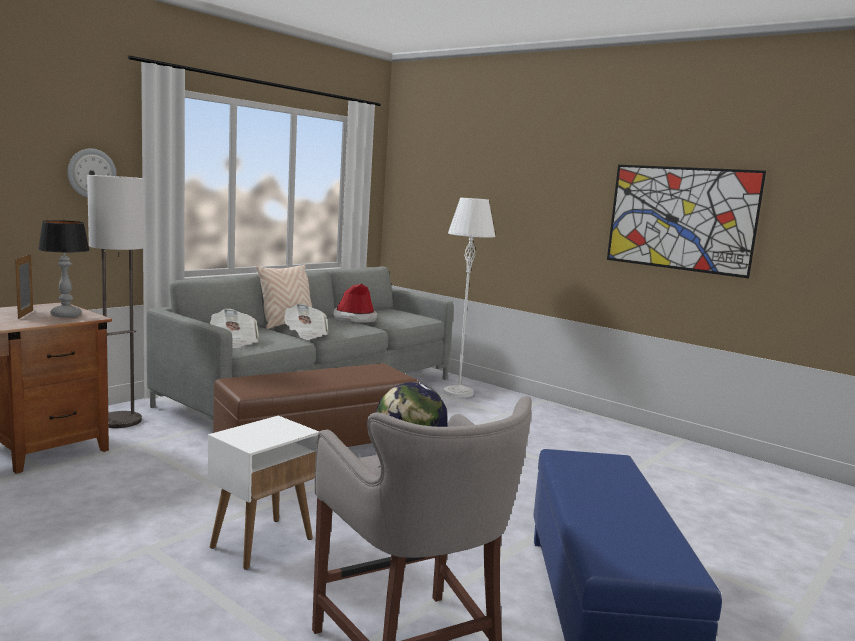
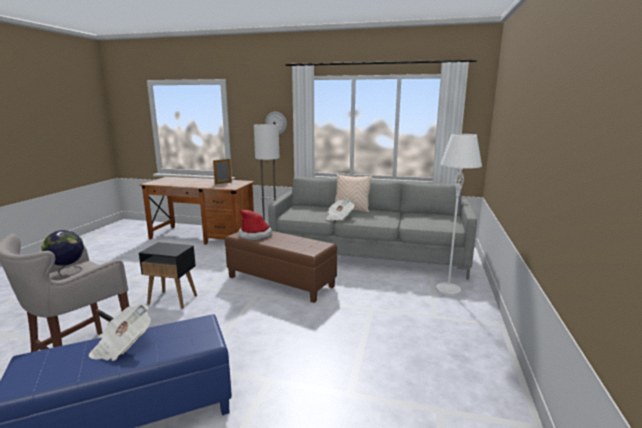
camera: 65 degrees right, 5 degrees up
(66, 315) = (230, 185): table lamp -> none
(234, 342) = (295, 212): newspaper -> newspaper (122, 346)
(263, 542) = (173, 299): white side table -> black side table
(354, 319) = (395, 216): hat -> hat (255, 235)
(680, 218) = (574, 162): picture -> none

